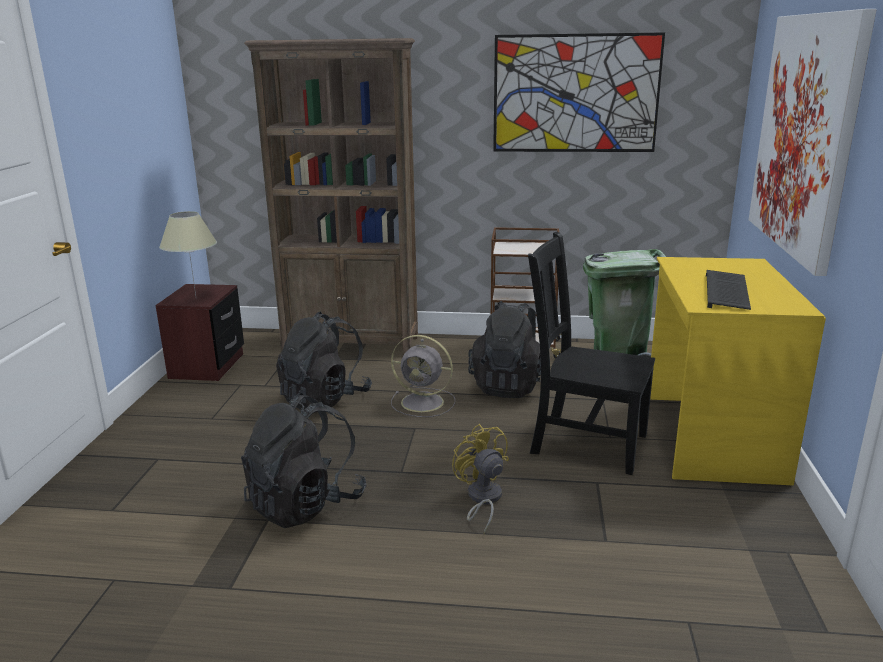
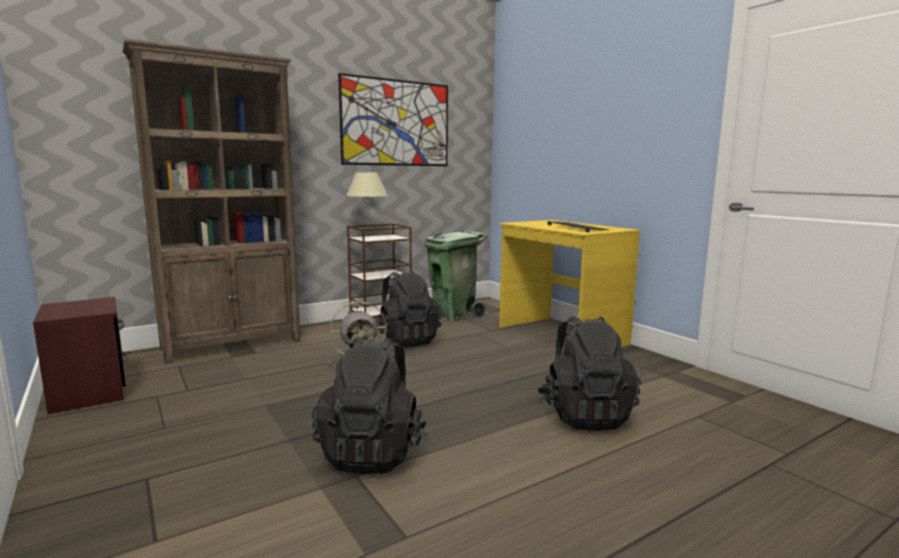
camera: 40 degrees left, 10 degrees down
(196, 298) = (82, 310): beige table lamp -> beige table lamp (368, 238)
(325, 399) = (269, 383): black backpack -> black backpack (585, 415)
(482, 500) = (497, 402): yellow fan -> none
(584, 442) = (504, 356): black chair -> none
(805, 135) = (579, 136): picture -> none

